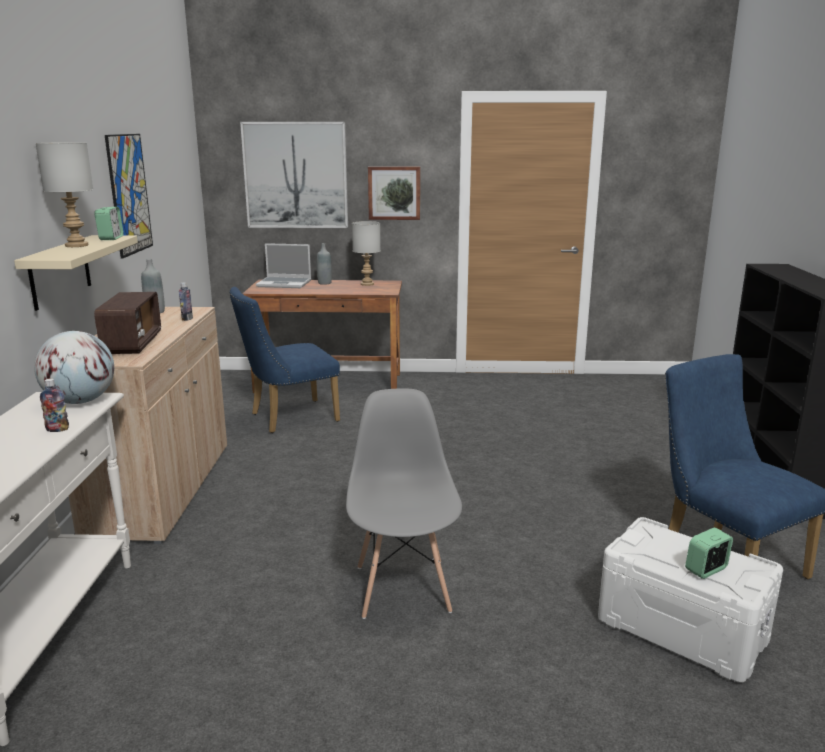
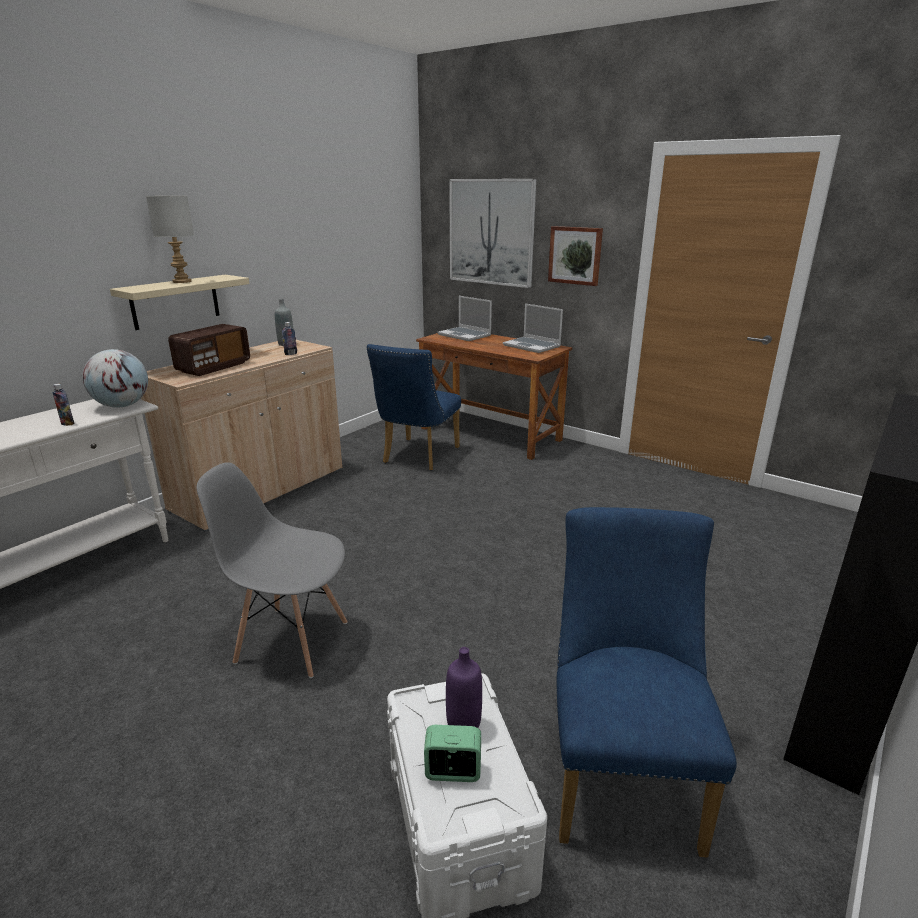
camera: 35 degrees right, 5 degrees up
(111, 238) = (223, 278): alarm clock -> none
(129, 194) = (292, 242): picture -> none
(288, 418) = (417, 457): blue chair -> blue chair turned 75 degrees counterclockwise
(324, 283) = (498, 339): grey bottle -> none
(367, 284) = (532, 346): grey table lamp -> laptop
(403, 587) = (291, 641): grey chair -> grey chair turned 105 degrees counterclockwise
(673, 546) = (463, 724): none -> purple bottle

